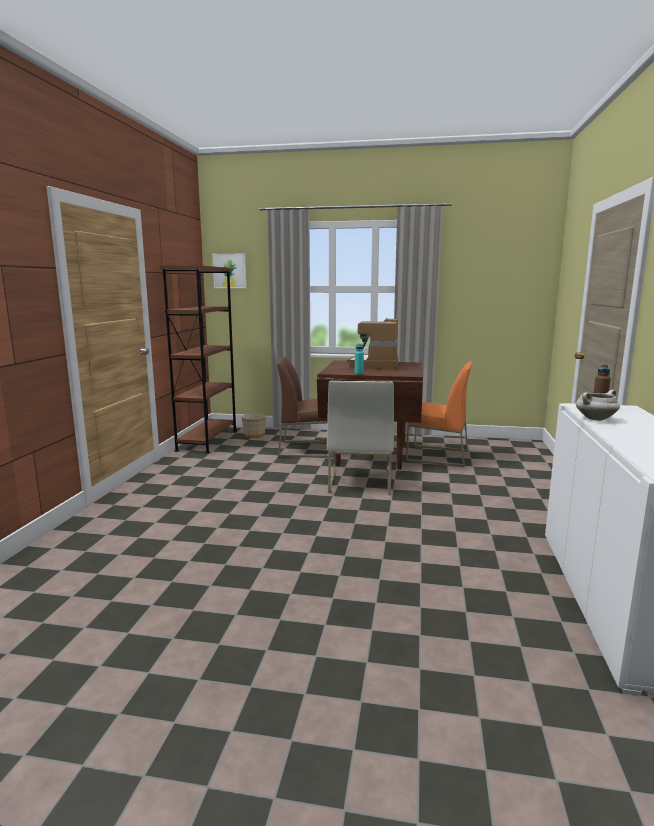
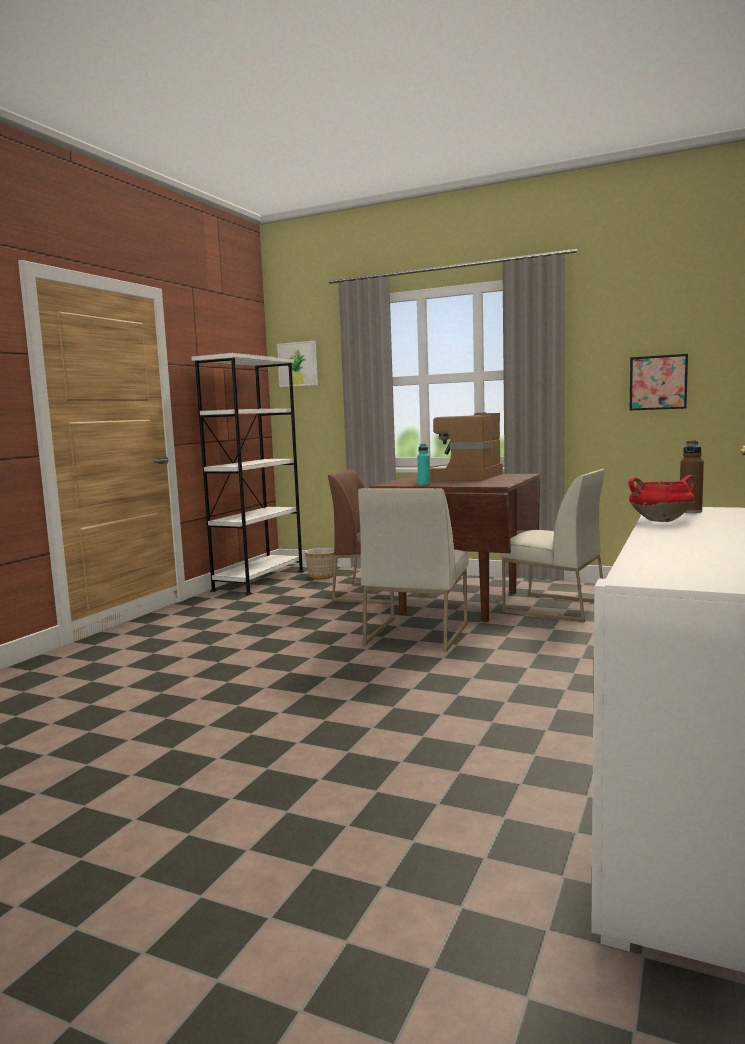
camera: 15 degrees right, 5 degrees down
(207, 440) = (259, 580): brown bookcase -> white bookcase
(437, 456) = (553, 607): orange chair -> white chair
(499, 300) = (658, 382): none -> picture
(595, 419) = (661, 521): white cooking pot -> red cooking pot

